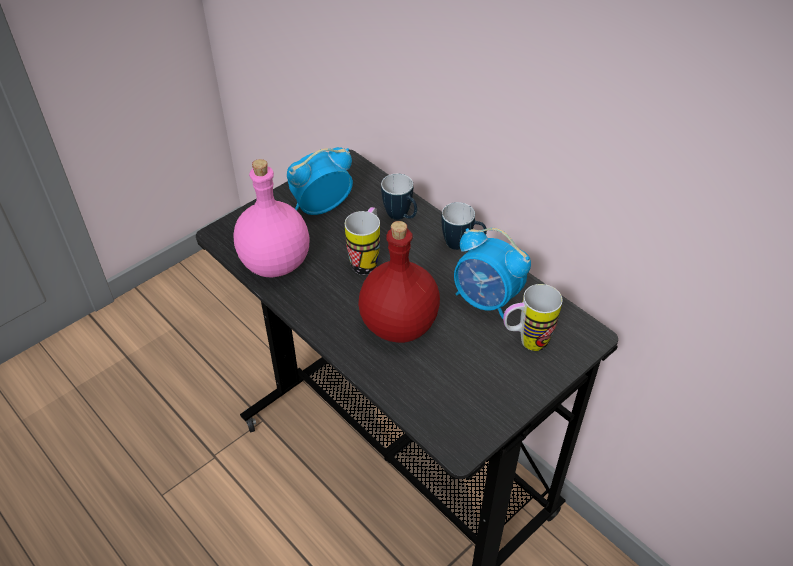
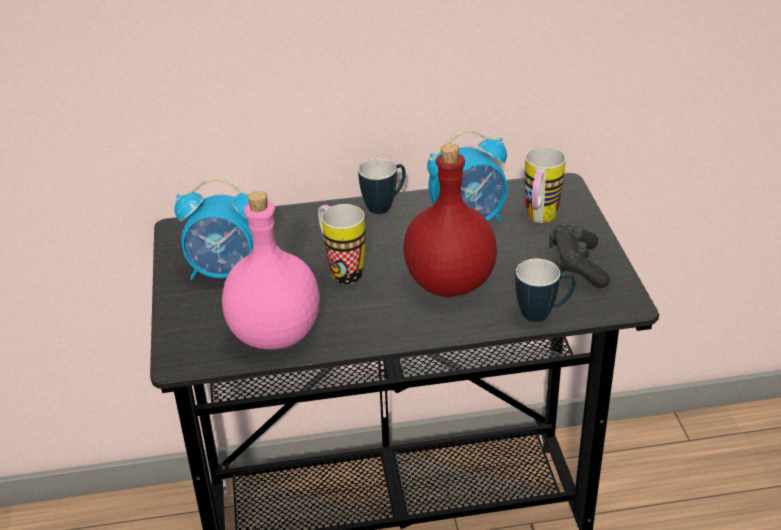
camera: 55 degrees left, 10 degrees down
(321, 207) = (226, 272): alarm clock -> alarm clock turned 90 degrees counterclockwise
(401, 217) = (304, 226): mug -> mug (543, 313)
(483, 393) = (576, 267): none -> black game controller

